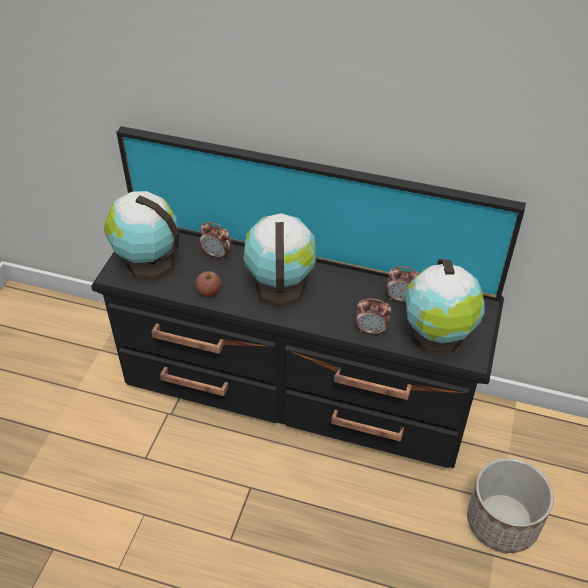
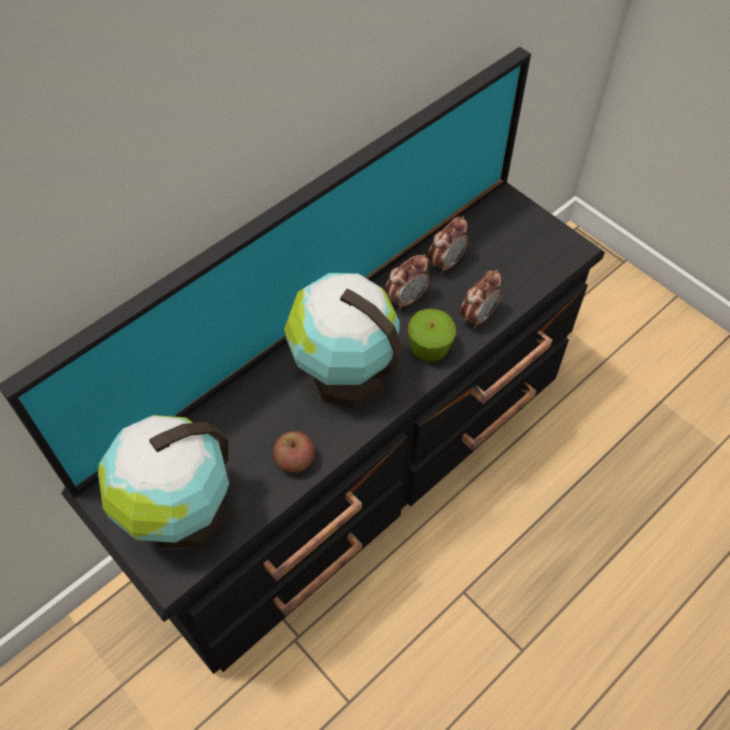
camera: 60 degrees left, 10 degrees up
(216, 254) = (229, 418): alarm clock -> alarm clock (406, 299)
(328, 317) = (429, 347): none -> apple
(437, 338) = (528, 263): globe -> none
(501, 522) = (629, 372): planter -> none

